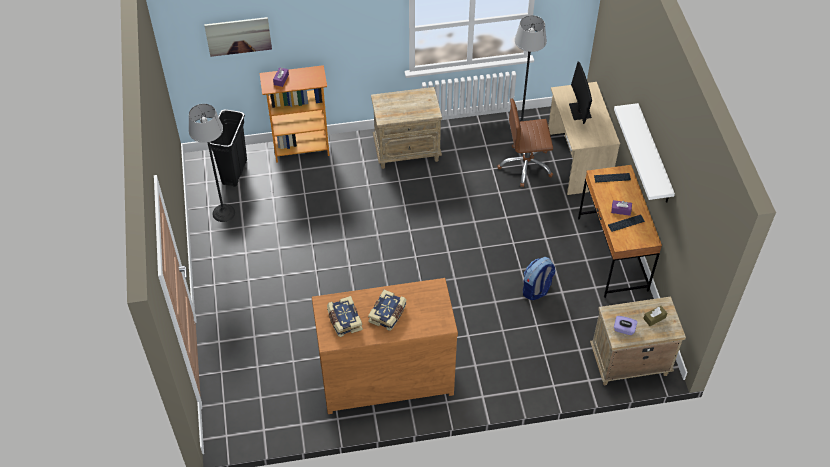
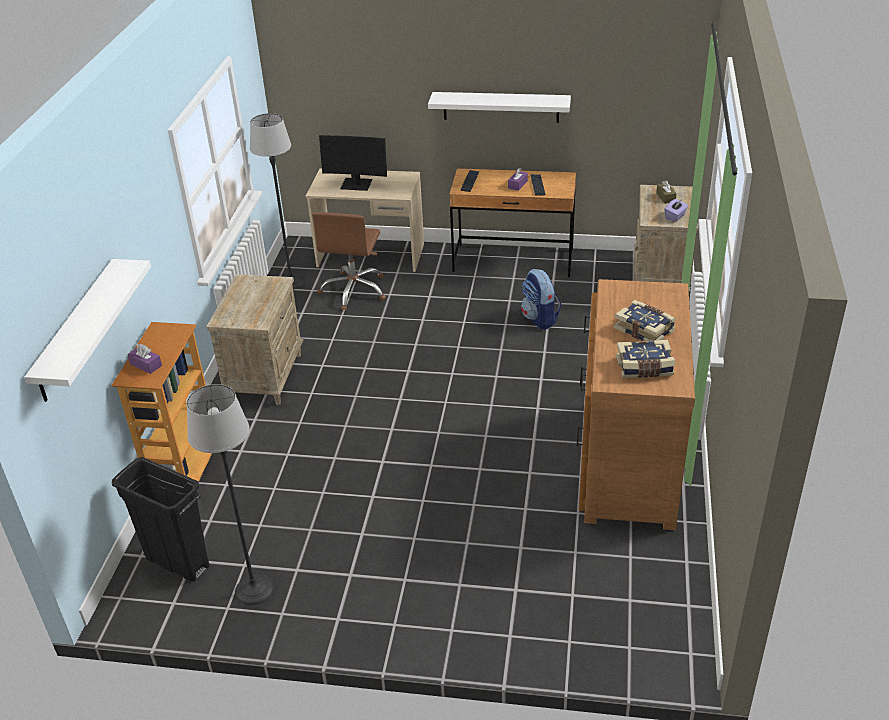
camera: 70 degrees left, 15 degrees down
(238, 36) = (76, 330): picture -> white shelf

